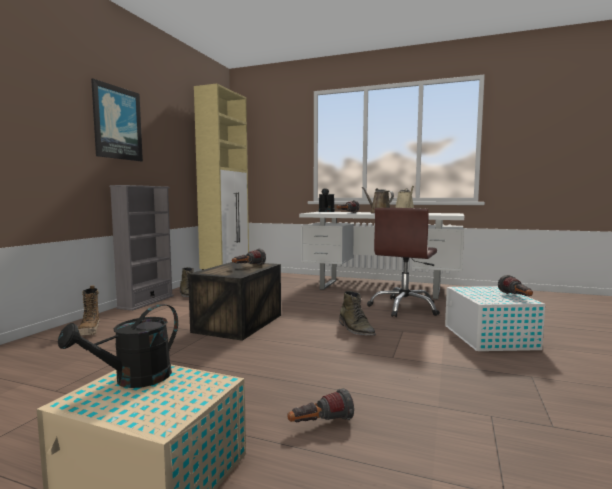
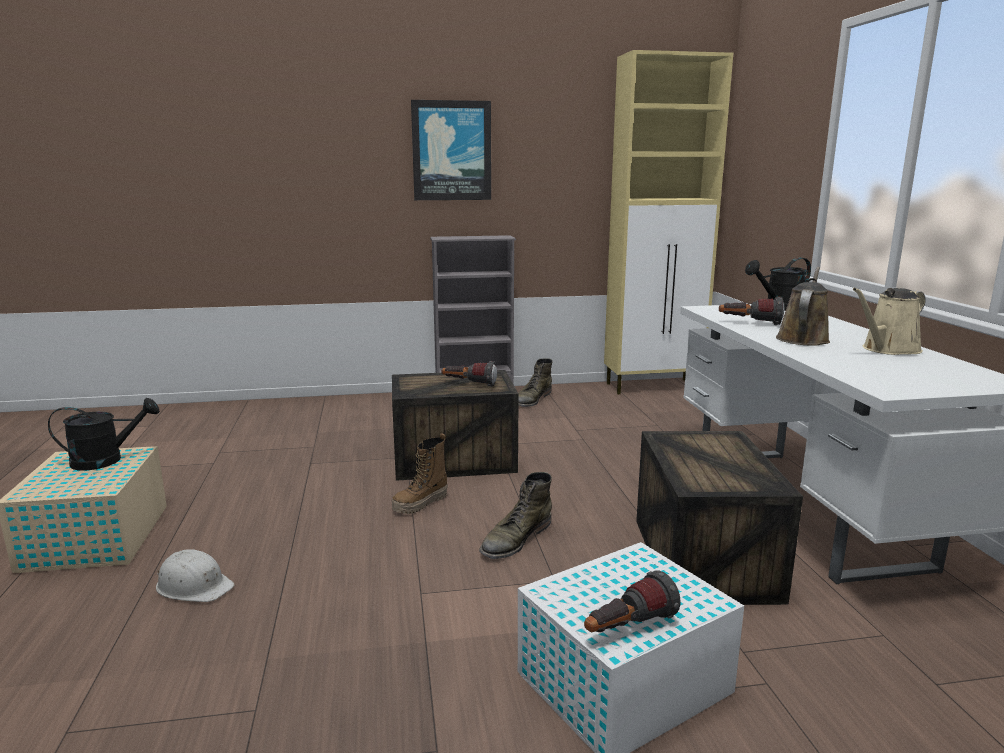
camera: 60 degrees right, 10 degrees up
(90, 331) = (356, 409): boot -> boot (420, 504)
(134, 380) = (106, 460): black watering can -> black watering can turned 150 degrees clockwise
(320, 424) = (194, 586): flashlight -> white hard hat
(404, 308) = (703, 557): brown office chair -> crate

